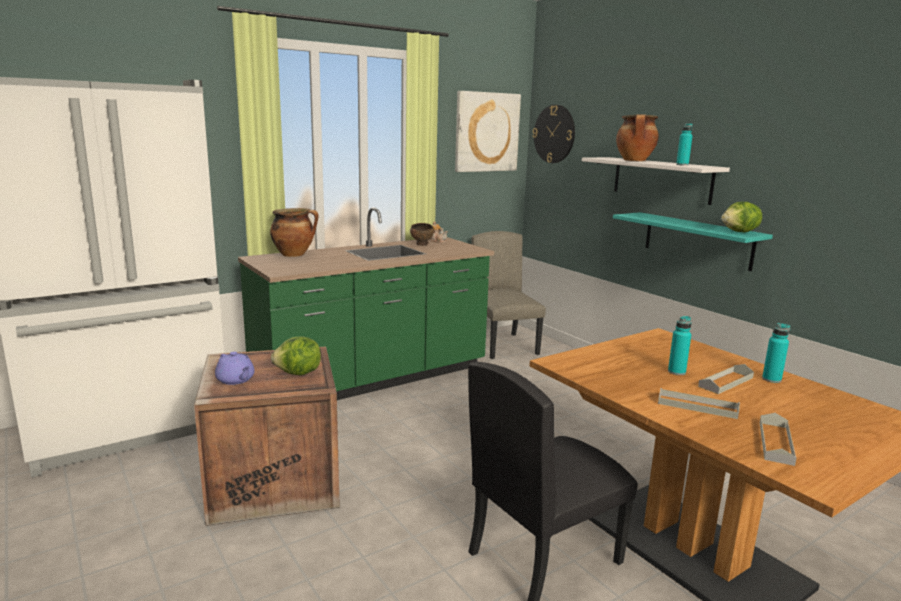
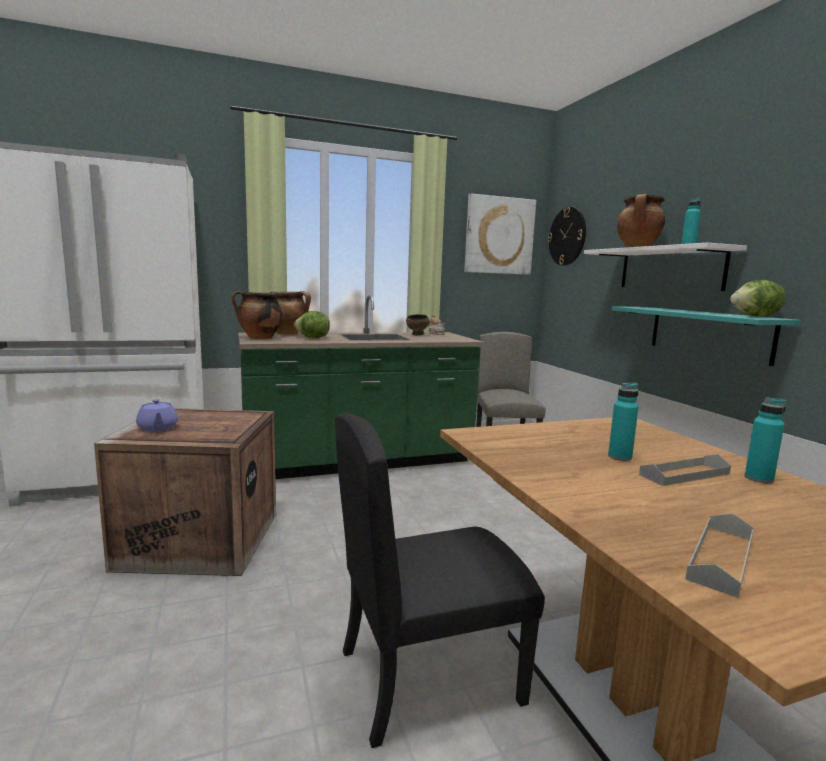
camera: 15 degrees right, 5 degrees down
(276, 266) = (259, 338): none -> cooking pot
(298, 374) = (220, 429): lettuce -> lettuce (313, 338)
(697, 406) = (620, 496): grey tray -> none

